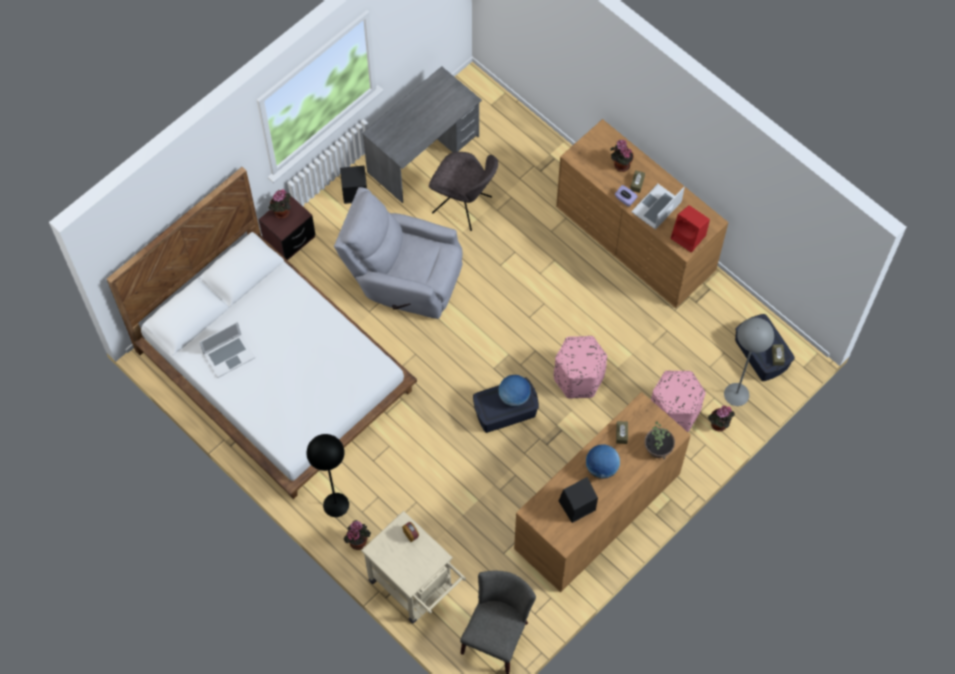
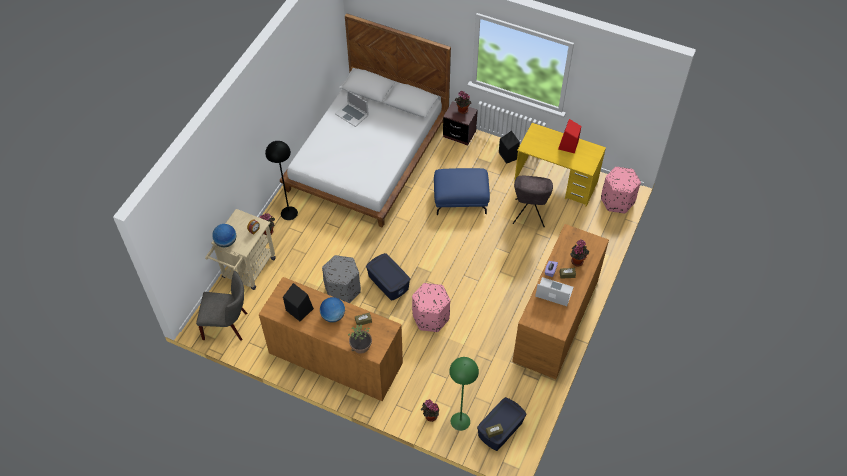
camera: 70 degrees right, 10 degrees down
(403, 277) = (461, 198): grey armchair -> blue ottoman
(423, 154) = (556, 181): grey desk -> yellow desk
(495, 471) = (342, 289): none -> grey ottoman
(514, 397) = (392, 276): globe -> globe (226, 242)
(673, 412) = (429, 383): pink ottoman -> pink ottoman (617, 200)
(689, 237) = (539, 319): red speaker -> red speaker (568, 145)
(736, 394) = (460, 421): grey floor lamp -> green floor lamp

